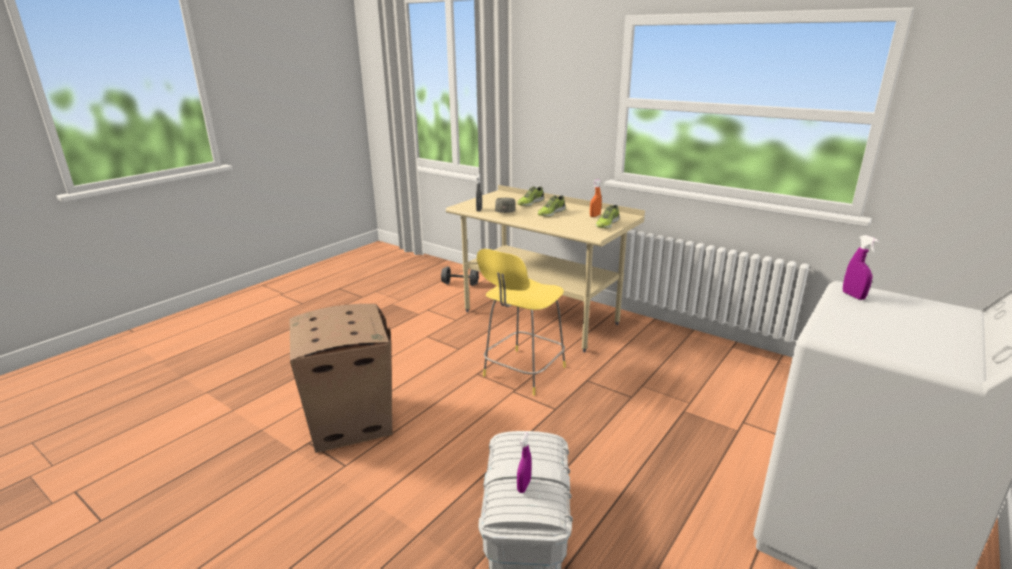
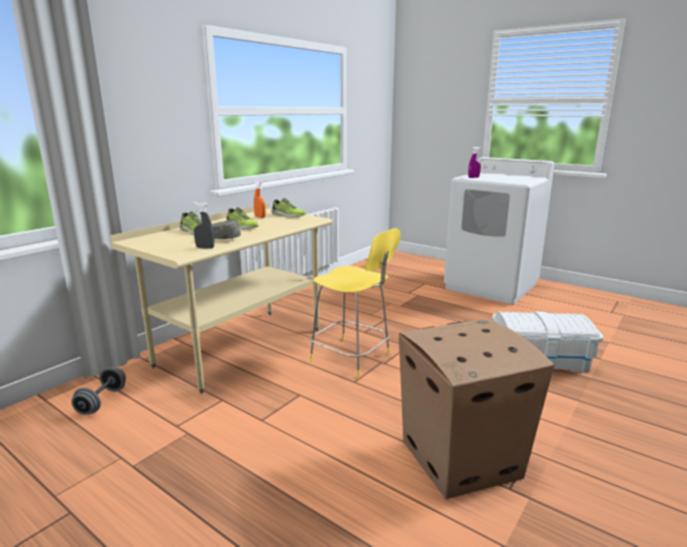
camera: 90 degrees left, 5 degrees down
(524, 486) = (561, 318): purple spray bottle -> none

